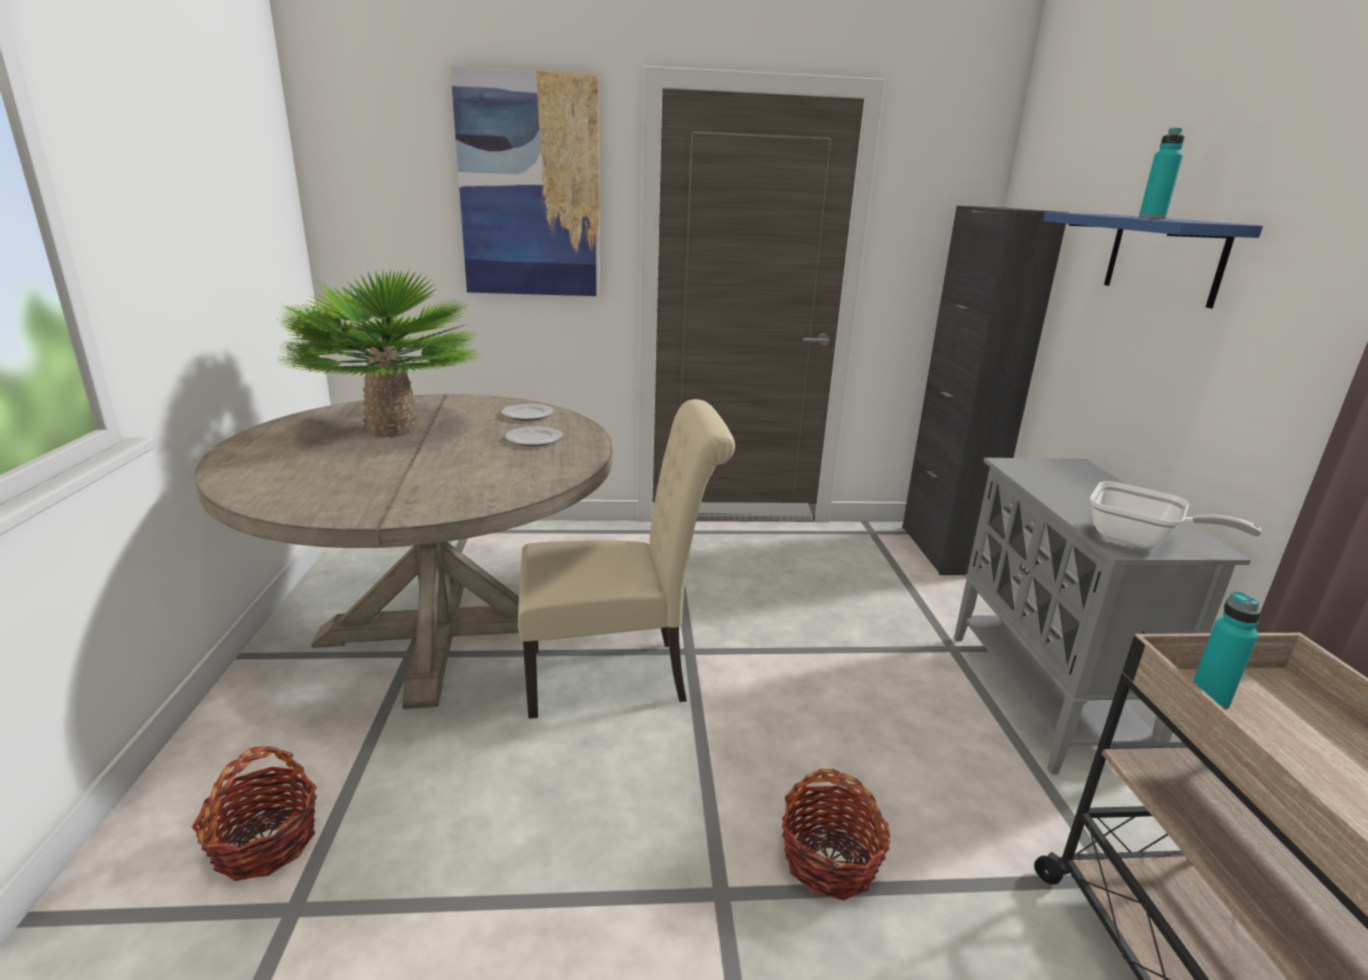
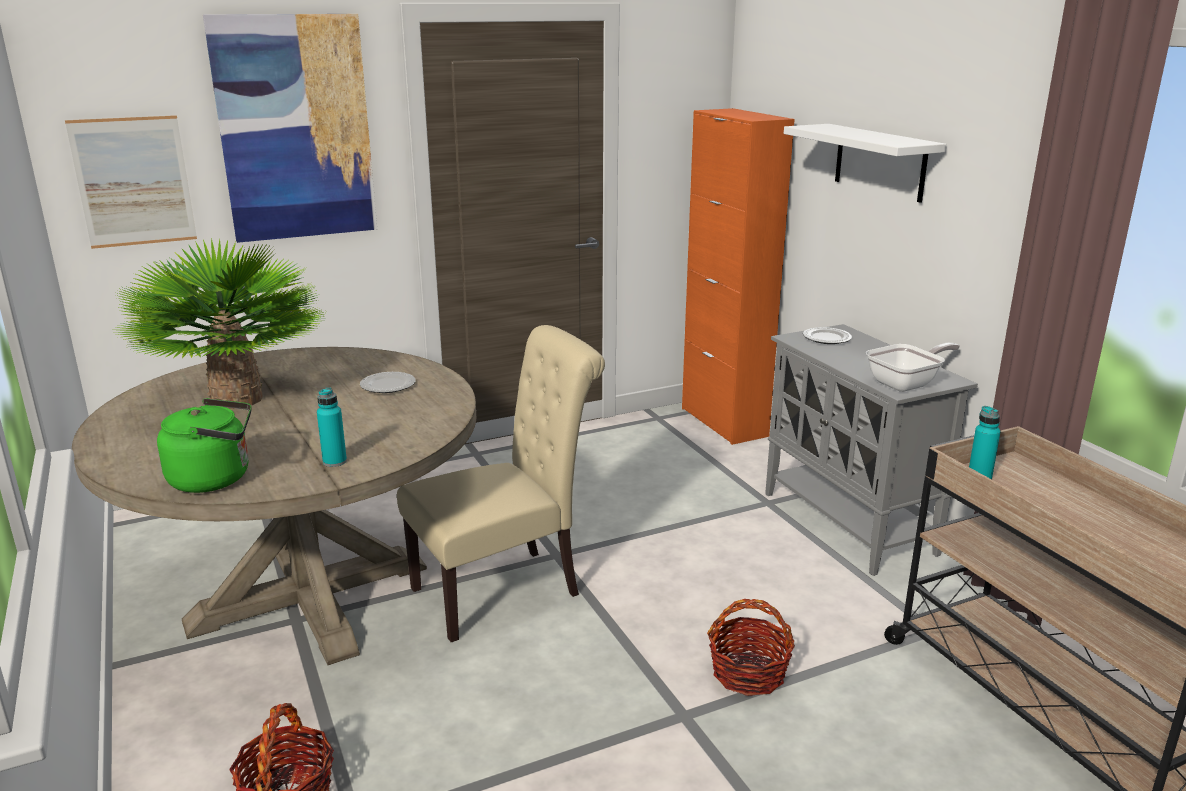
camera: 20 degrees left, 0 degrees up
(287, 494) = (215, 478): none -> green kettle
(382, 224) = (133, 182): none -> picture
(528, 415) = (355, 362): plate -> plate (826, 338)
(941, 550) = (724, 422): black cabinet -> orange cabinet
(1140, 541) = (907, 384): frying pan -> frying pan turned 45 degrees counterclockwise
(1152, 218) = (870, 136): turquoise bottle -> turquoise bottle (334, 461)
(1164, 258) = (880, 162): blue shelf -> white shelf

